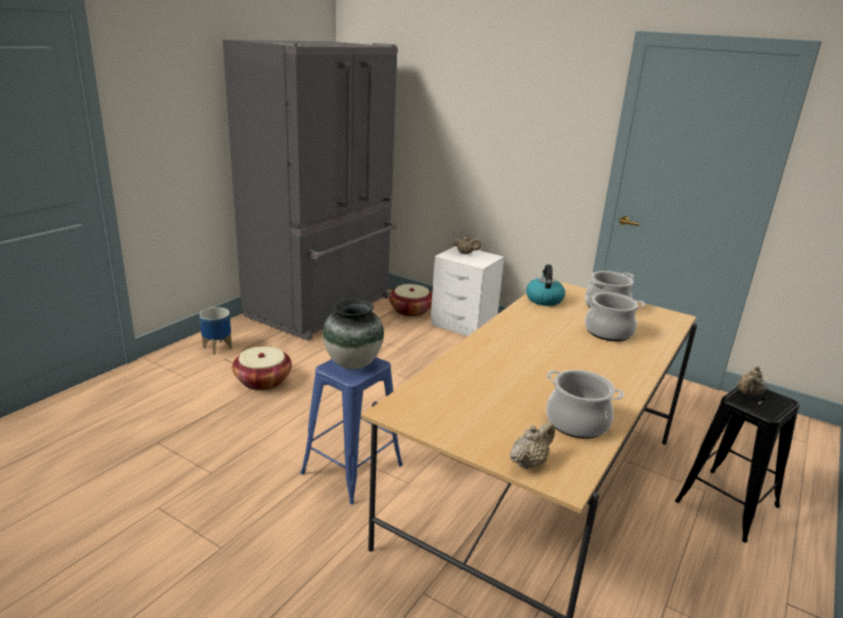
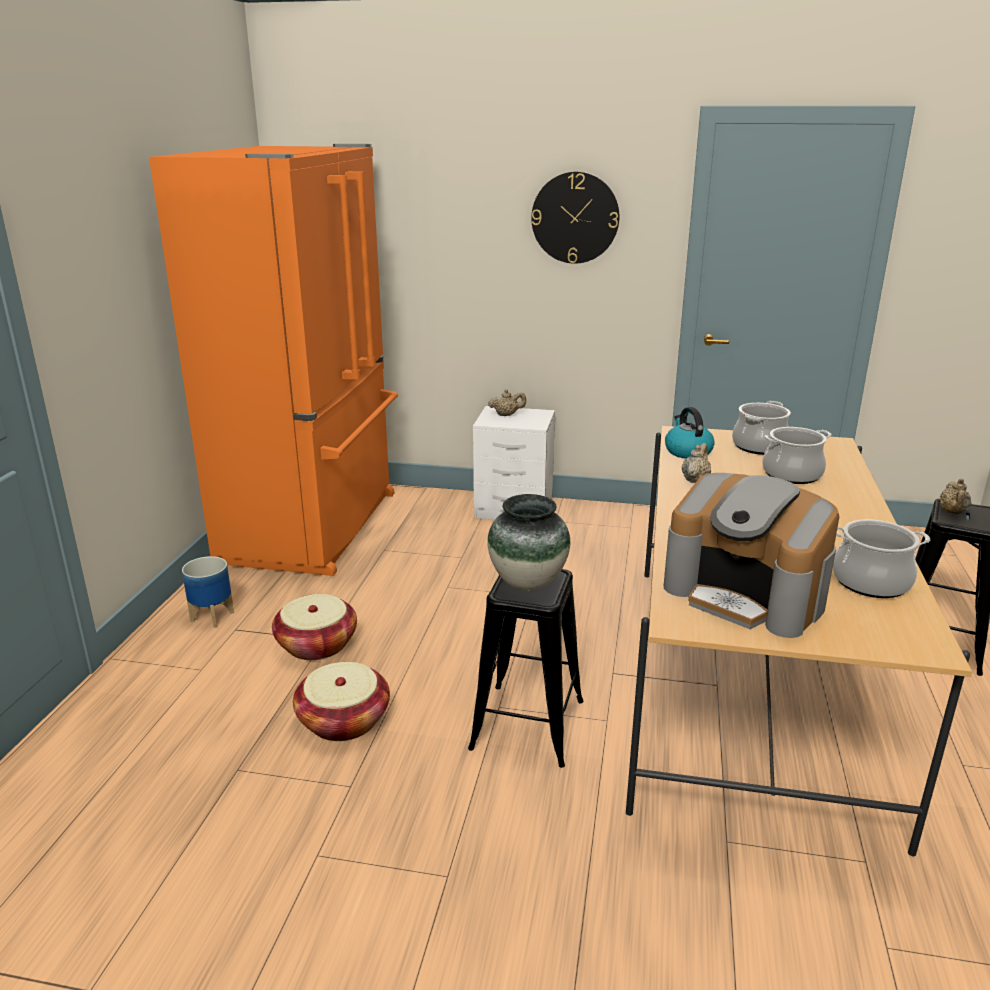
camera: 20 degrees left, 0 degrees up
(323, 307) = (315, 526): grey fridge -> orange fridge
(352, 469) = (527, 724): blue stool -> black stool
(410, 310) = (434, 505): basket -> basket (343, 721)
(466, 406) = (746, 595): none -> coffee machine
(529, 462) = (874, 638): beige teapot -> beige teapot (695, 480)
(533, 111) = (575, 218): none -> wall clock

